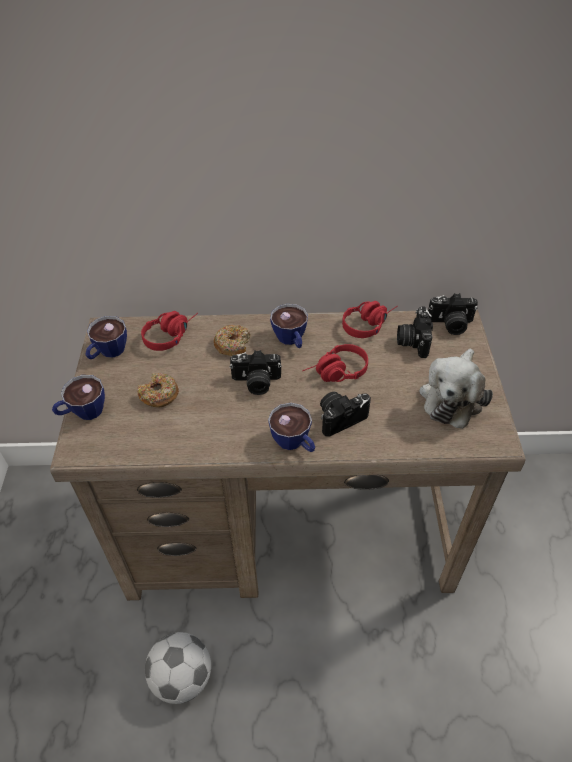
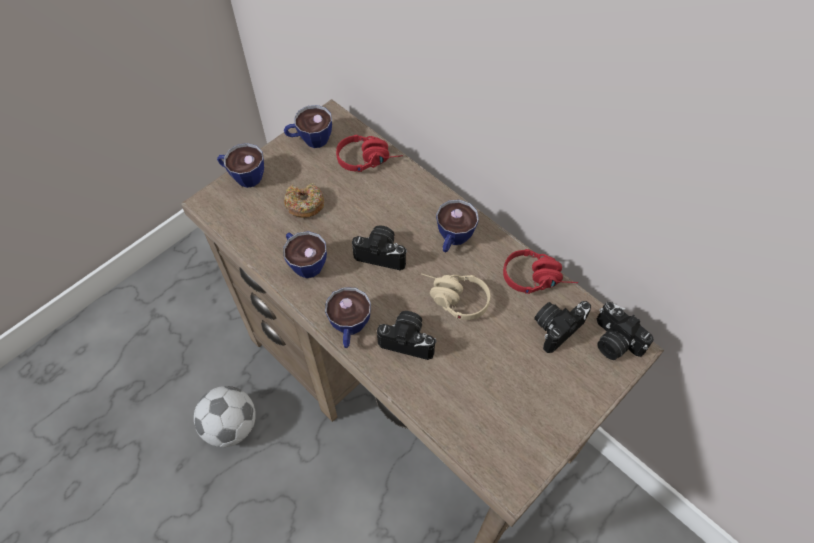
camera: 45 degrees right, 10 degrees up
(208, 429) = (304, 262): none -> cup
(232, 345) = (403, 205): donut -> none
(256, 383) = (382, 253): camera -> camera turned 150 degrees clockwise
(335, 373) = (452, 299): red headphones -> beige headphones
(452, 397) = (524, 408): plush toy -> none

